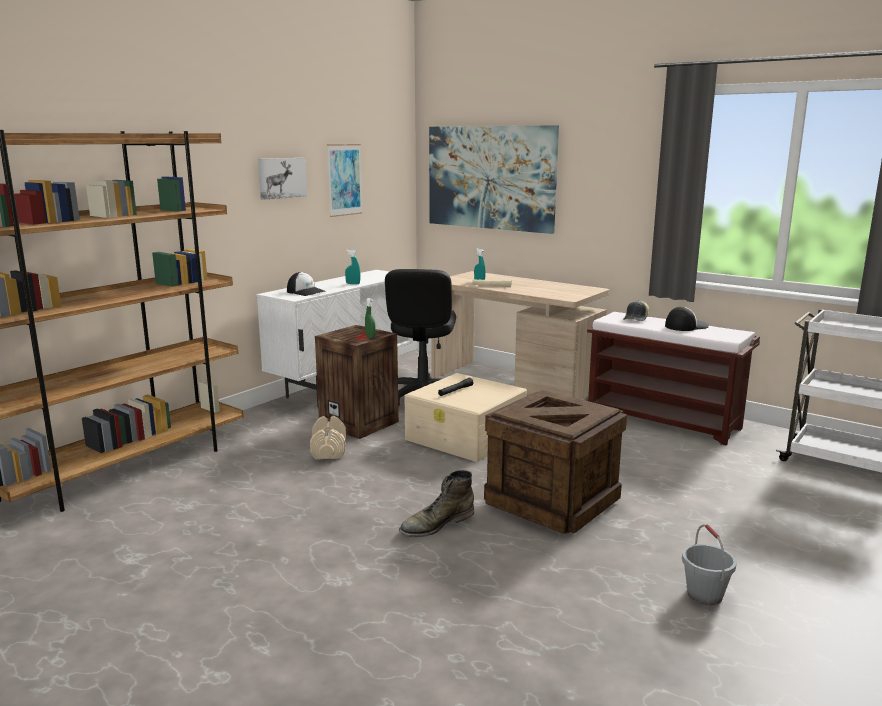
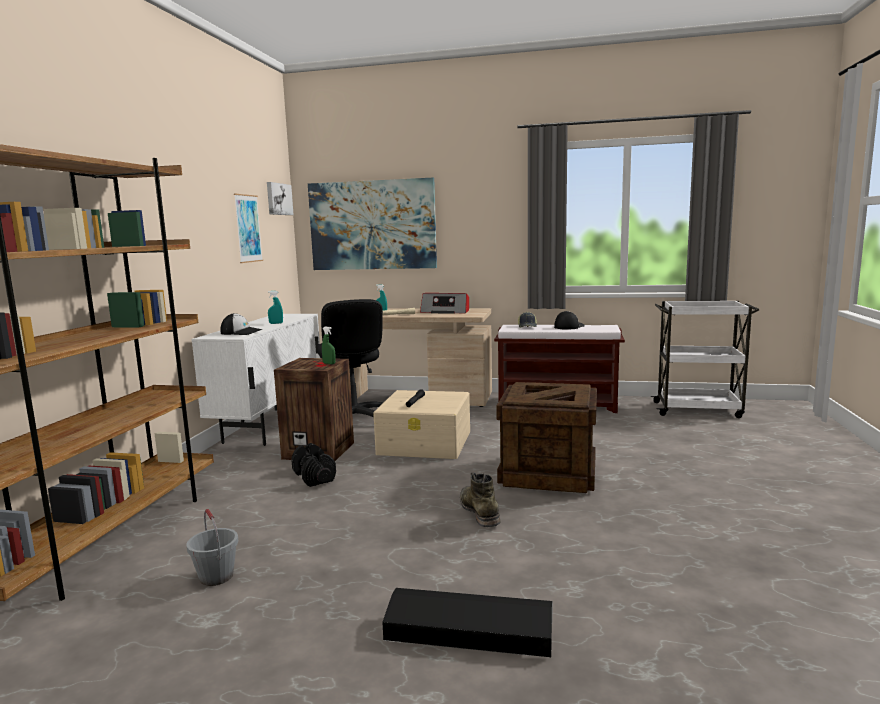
camera: 25 degrees left, 5 degrees down
(281, 178) = (202, 223): picture -> picture (278, 199)
(303, 633) = (468, 631): none -> black storage box
(329, 450) = (314, 477): beige dumbbell -> black dumbbell
(436, 524) = (479, 511): green boot -> green boot turned 135 degrees clockwise
(549, 288) = (446, 312): none -> radio
(705, 595) = (723, 509): grey bucket -> grey bucket (217, 576)

